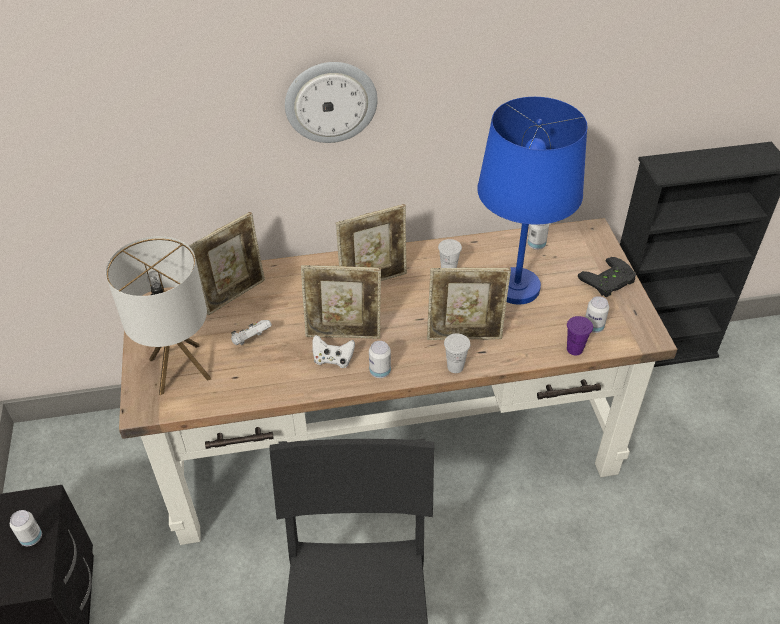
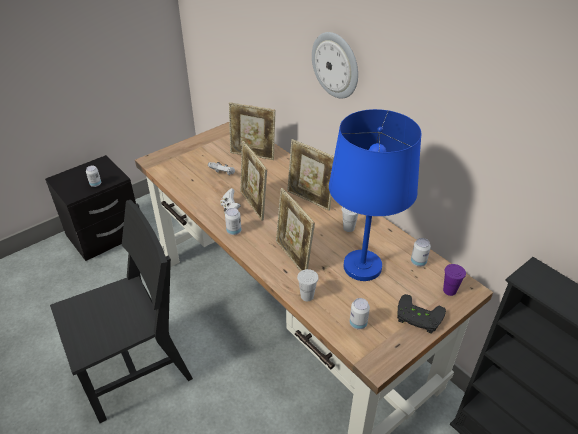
camera: 60 degrees right, 5 degrees down
(179, 368) = (186, 160): table lamp -> none
(455, 367) = (262, 263): white cup -> white cup (307, 296)
(574, 349) = (325, 319): purple cup -> purple cup (449, 290)

